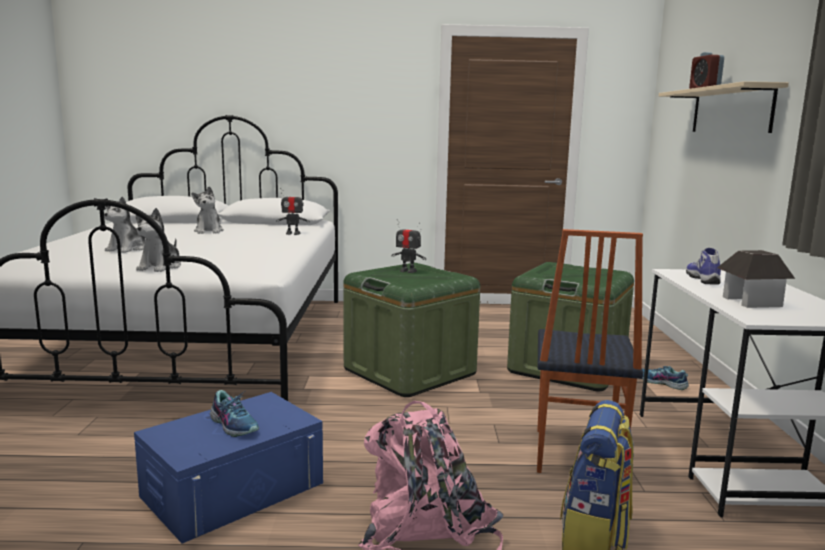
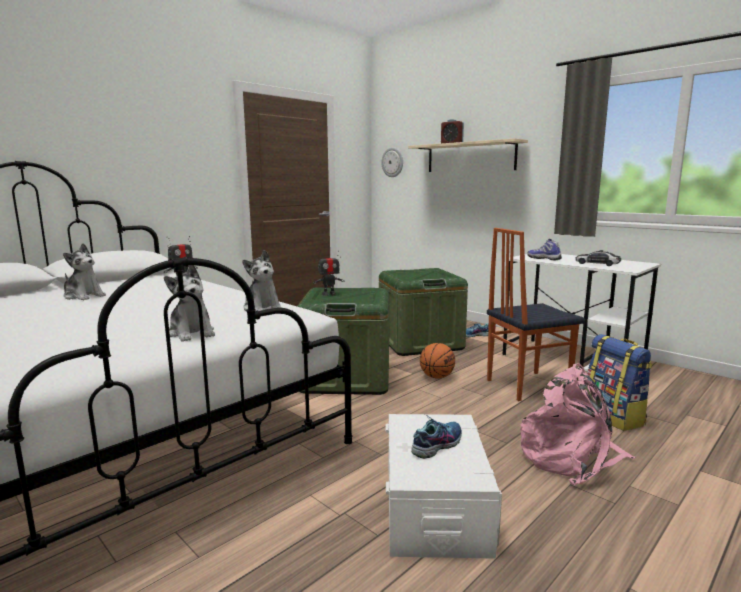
camera: 45 degrees left, 0 degrees up
(127, 249) = (68, 329): plush toy -> plush toy (263, 308)
(233, 489) = (434, 505): blue storage box -> white storage box
(234, 425) = (437, 444): shoe -> shoe turned 45 degrees counterclockwise
(495, 405) = (437, 377): none -> basketball
(575, 454) = (526, 385): chair -> chair turned 105 degrees clockwise
(667, 116) = (392, 162): none -> wall clock
(750, 301) = (597, 264): toy house -> toy car

